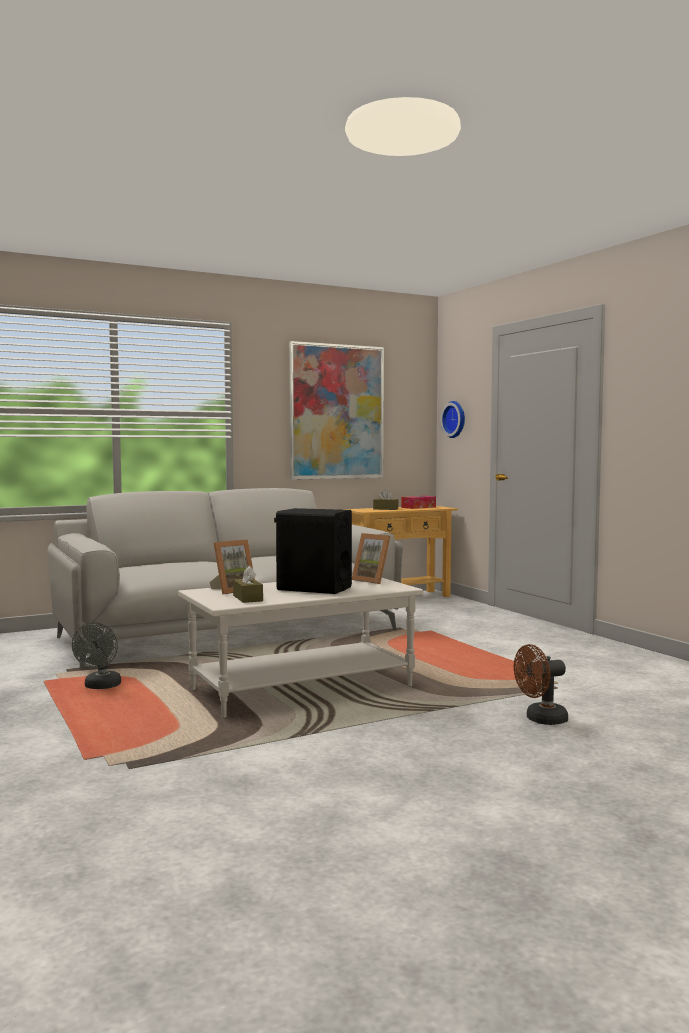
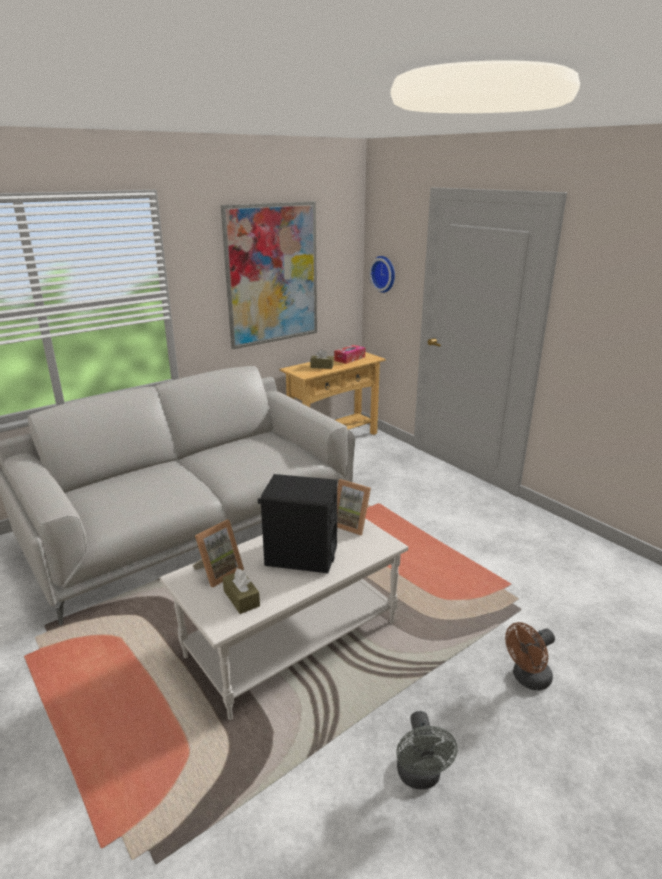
camera: 10 degrees left, 20 degrees up
(100, 687) = (88, 661): grey fan -> grey fan (420, 777)

